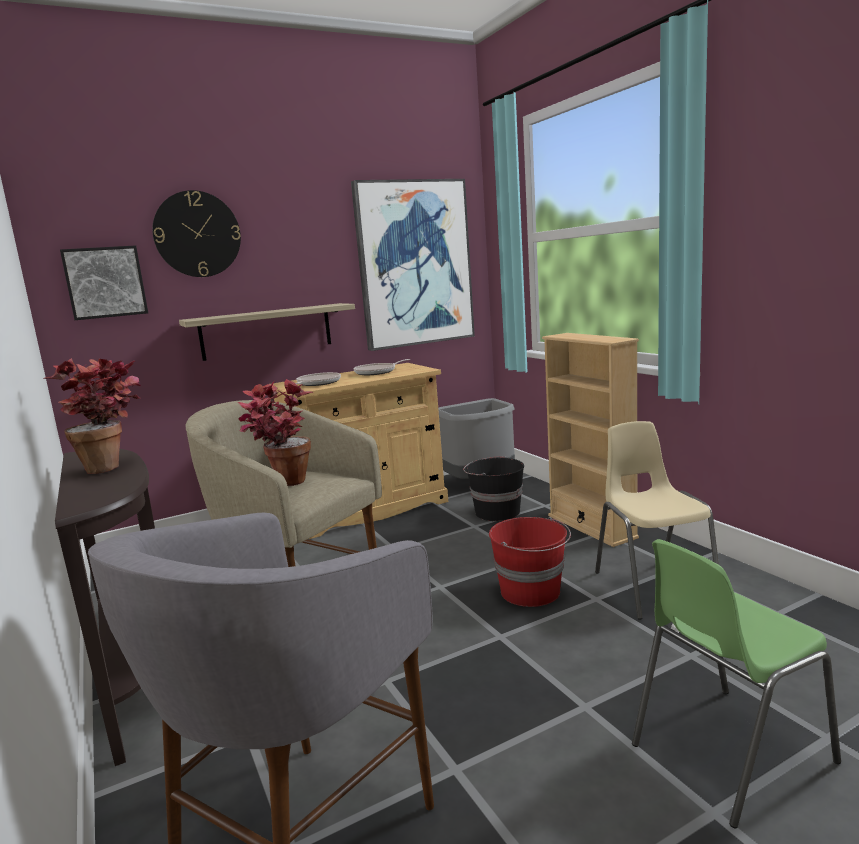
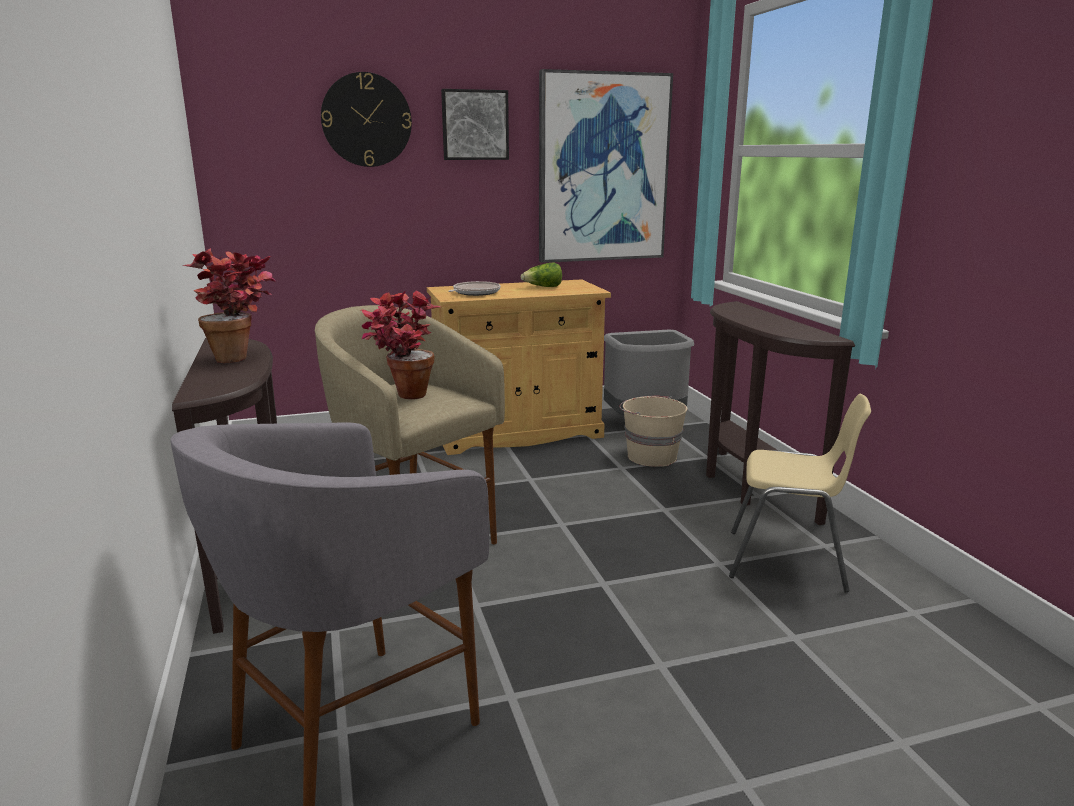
camera: 10 degrees right, 5 degrees up
(105, 282) = (269, 165): picture -> picture (475, 125)
(266, 331) = (430, 230): shelf -> none
(377, 372) = (543, 287): frying pan -> lettuce
(496, 512) = (650, 456): black bucket -> beige bucket
(531, 591) = (653, 545): red bucket -> none
(591, 526) = (748, 487): beige bookcase -> brown console table
(653, 587) = (787, 562): beige chair -> beige chair turned 105 degrees clockwise
(728, 752) = (787, 735): green chair -> none

